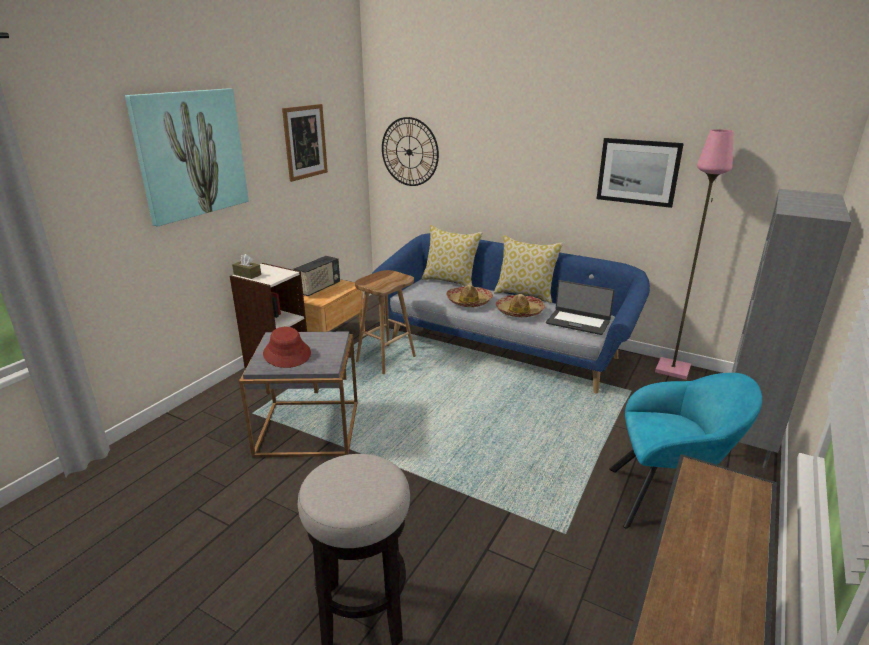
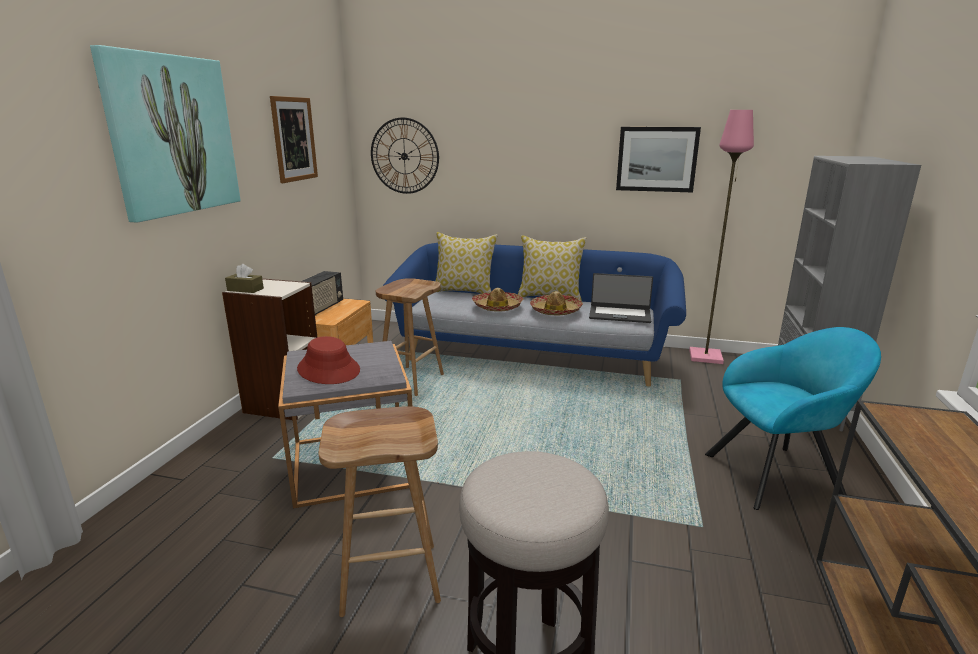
camera: 15 degrees left, 5 degrees down
(298, 524) = (391, 577): none -> brown stool

